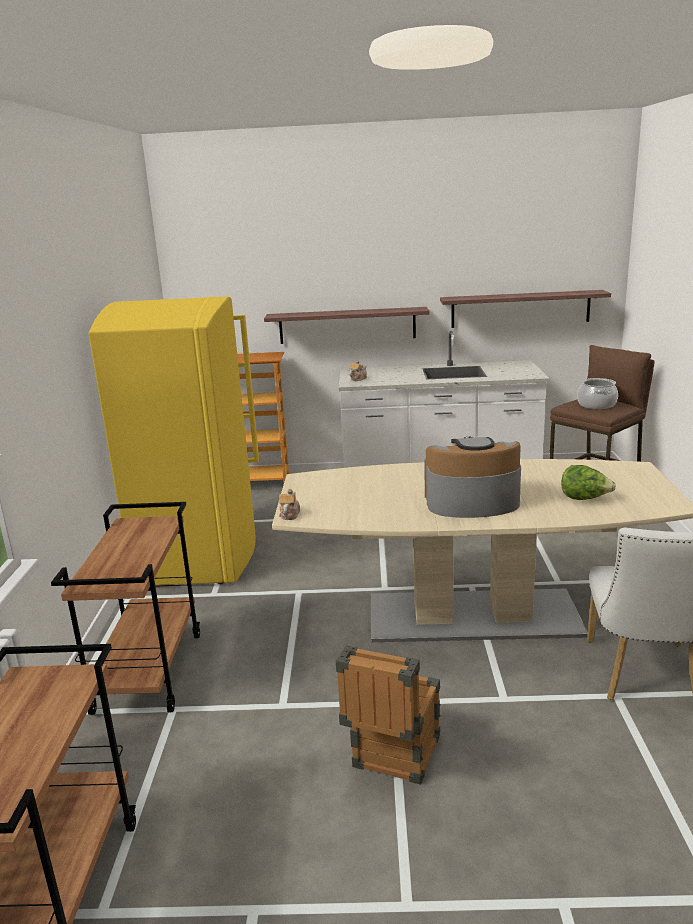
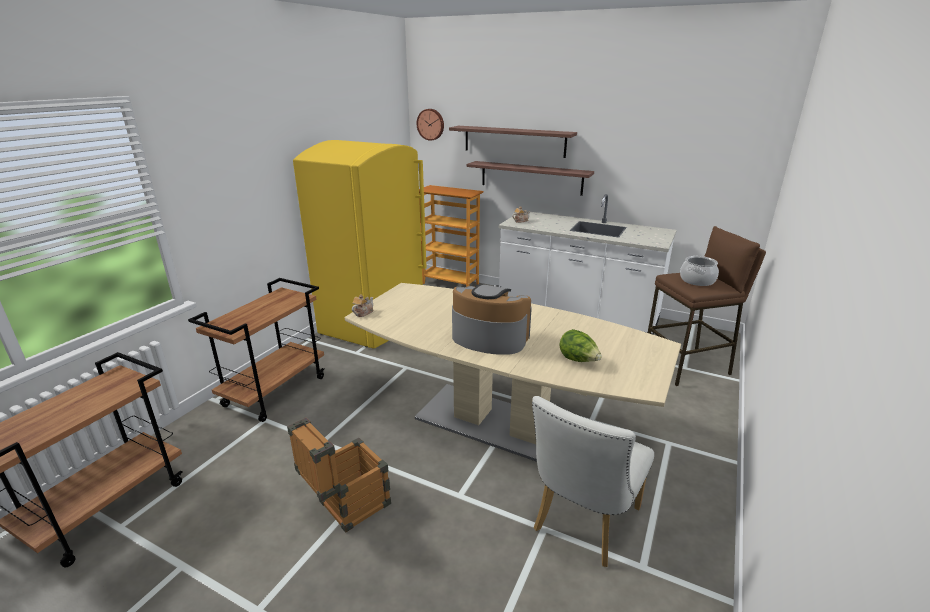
camera: 25 degrees right, 5 degrees up
(195, 273) = (431, 124): none -> wall clock
(520, 309) = (675, 184): shelf -> shelf (514, 141)

